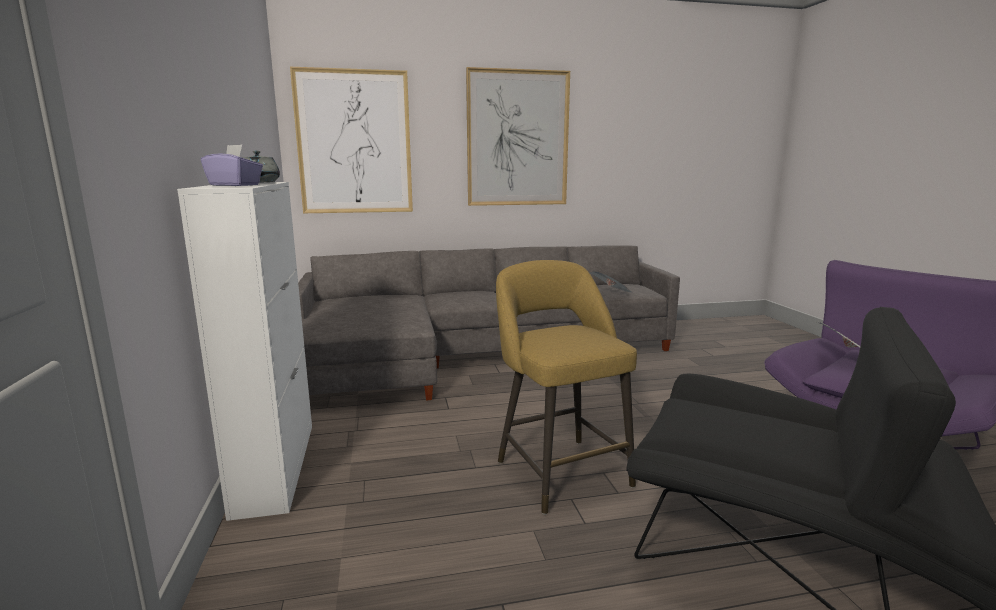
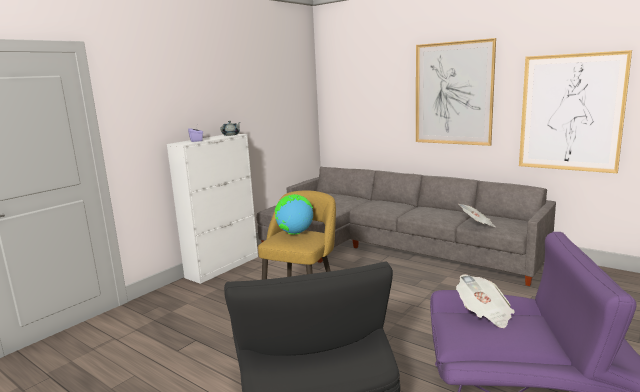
camera: 50 degrees right, 0 degrees up
(354, 143) = (351, 99): picture -> picture (570, 113)
(554, 333) = (295, 233): none -> globe

